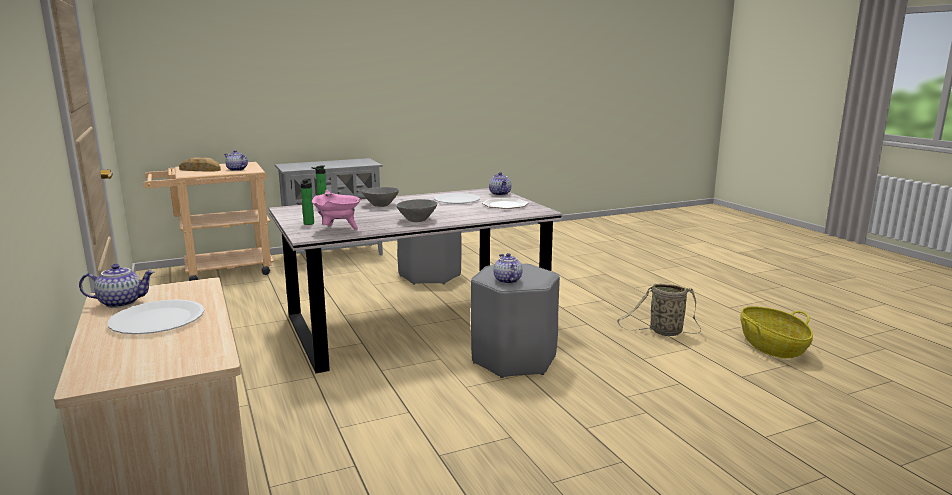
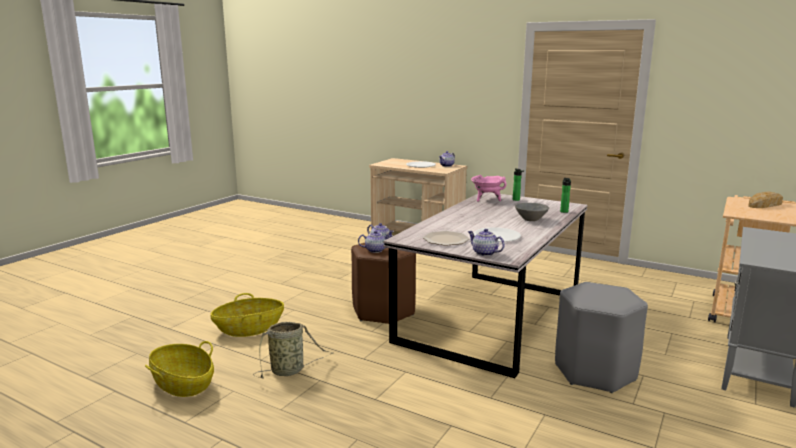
camera: 145 degrees right, 0 degrees up
(236, 170) = (746, 210): teapot -> teapot (375, 250)
(416, 220) = (466, 213): grey bowl -> none
(514, 360) = (383, 311): grey stool -> brown stool
(698, 385) = (249, 329): none -> basket

